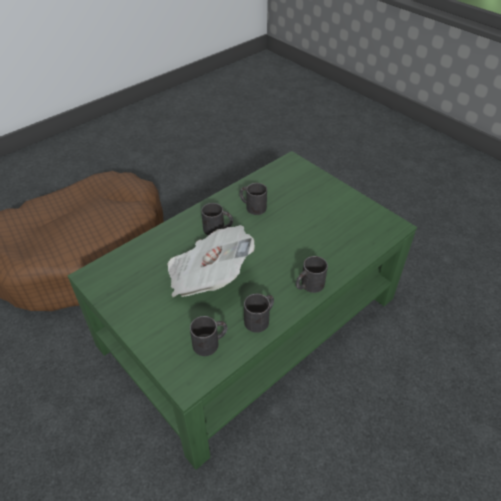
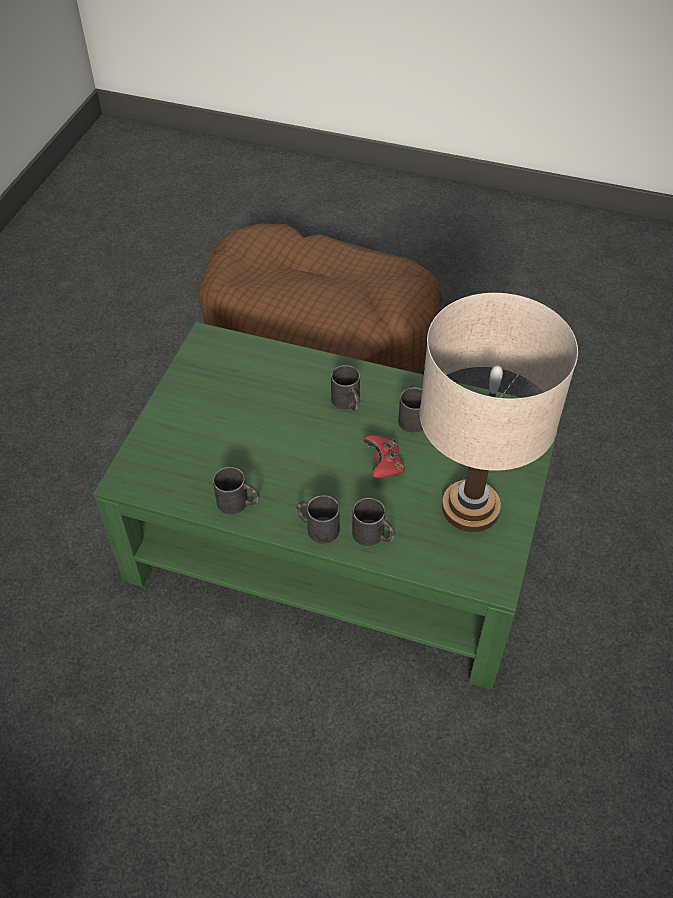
camera: 60 degrees right, 5 degrees up
(208, 276) = (268, 430): newspaper -> none
(210, 342) = (181, 475): black mug -> black mug (374, 536)
(280, 234) = (383, 465): none -> red game controller
(337, 212) = (471, 507): none -> beige table lamp

